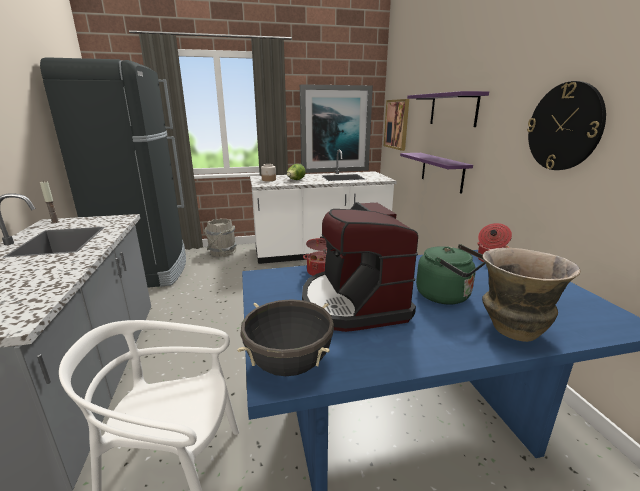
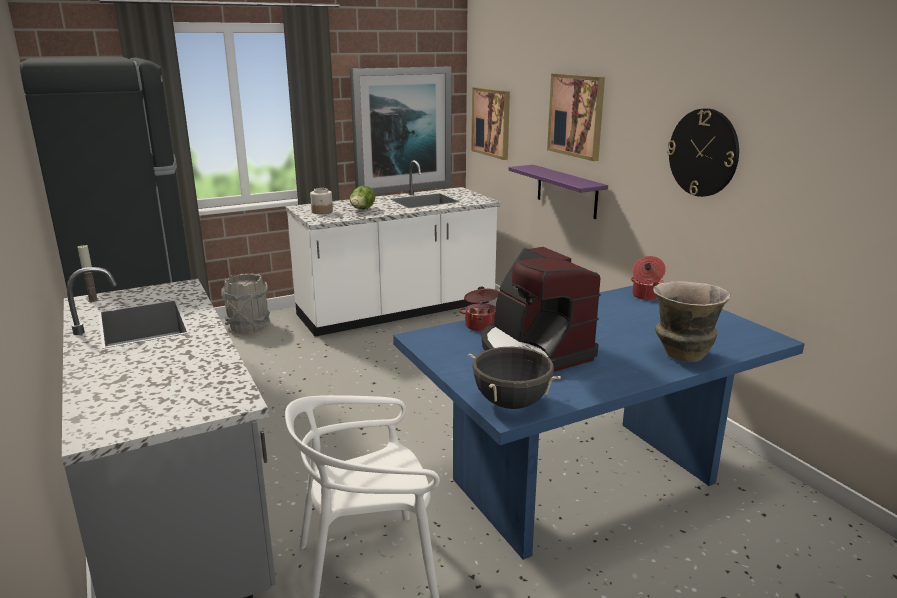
camera: 15 degrees left, 0 degrees up
(446, 296) = (617, 335): green kettle -> none
(453, 109) = (576, 115): purple shelf -> picture

